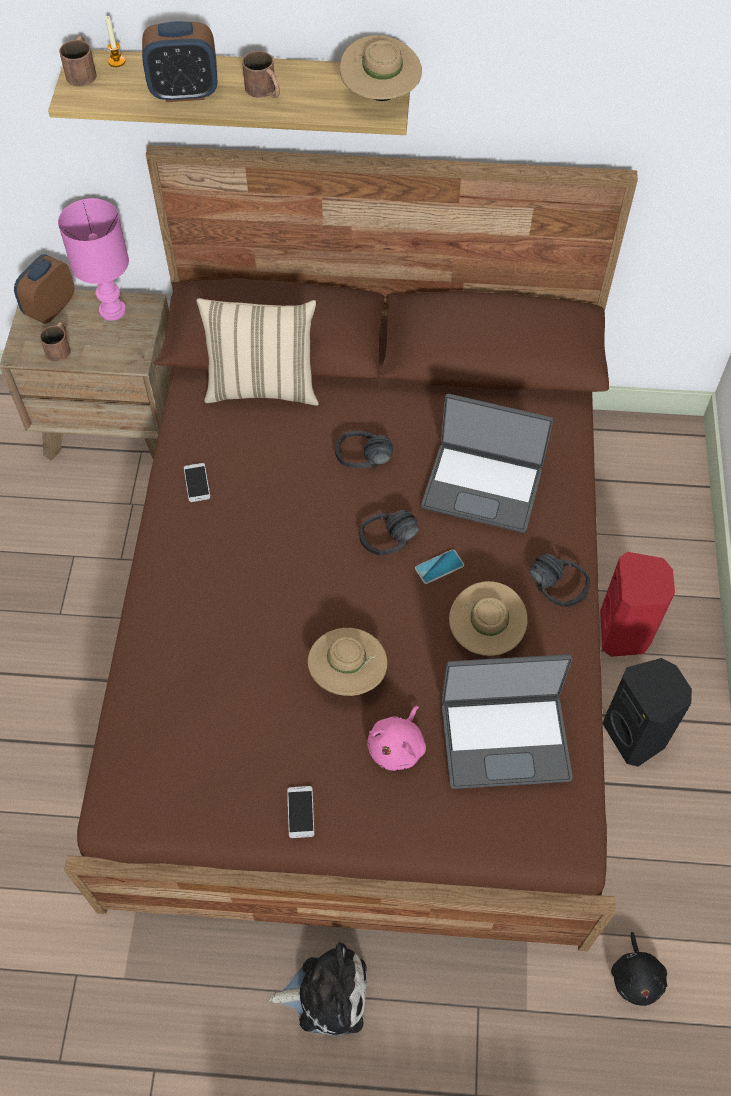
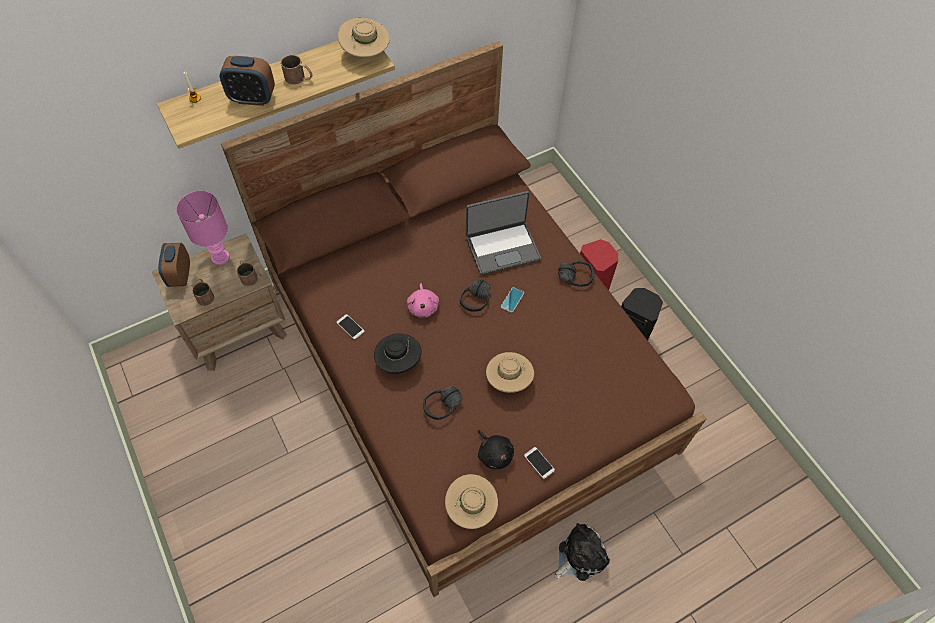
camera: 35 degrees left, 0 degrees up
(82, 71) = (178, 112): brown mug -> brown mug (247, 275)
(185, 92) = (253, 99): alarm clock -> alarm clock turned 45 degrees clockwise
(222, 562) = (398, 361): none -> black hat
(263, 387) = (346, 255): beige pillow -> none
(363, 464) = (433, 268): black headphones -> black headphones (446, 410)
(397, 746) = (560, 401): pink plush toy -> pink plush toy (423, 306)
(485, 632) = (559, 320): beige hat -> beige hat (471, 507)
(505, 739) = (607, 366): laptop -> none
(636, 977) = (711, 450): black plush toy -> black plush toy (494, 454)

